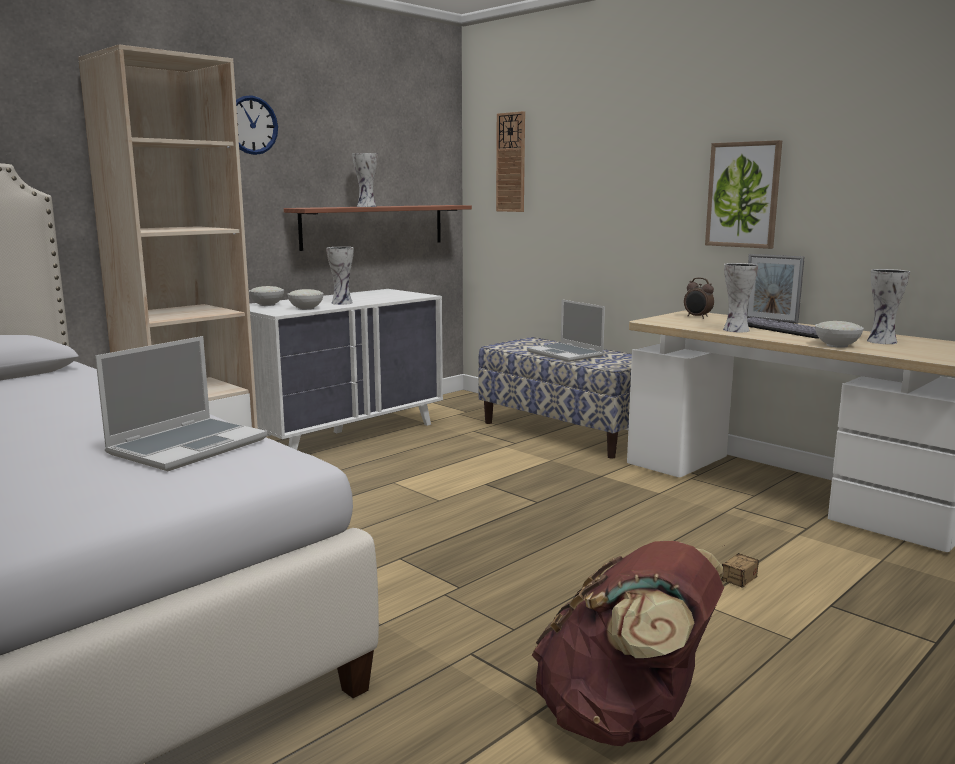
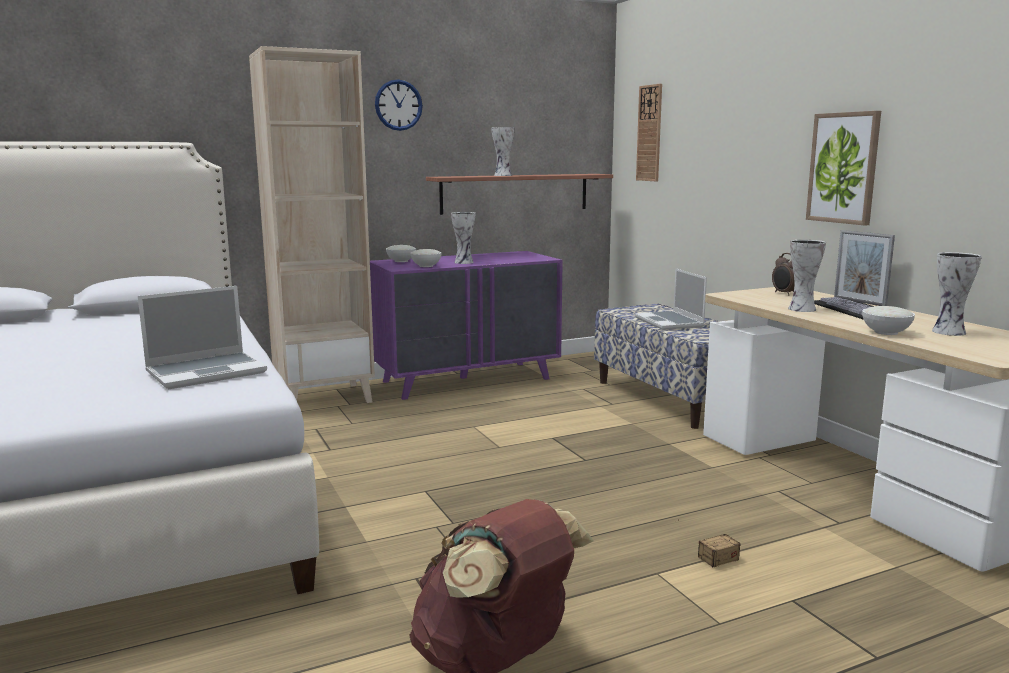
camera: 20 degrees right, 0 degrees up
(344, 434) = (467, 380): white dresser -> purple dresser

